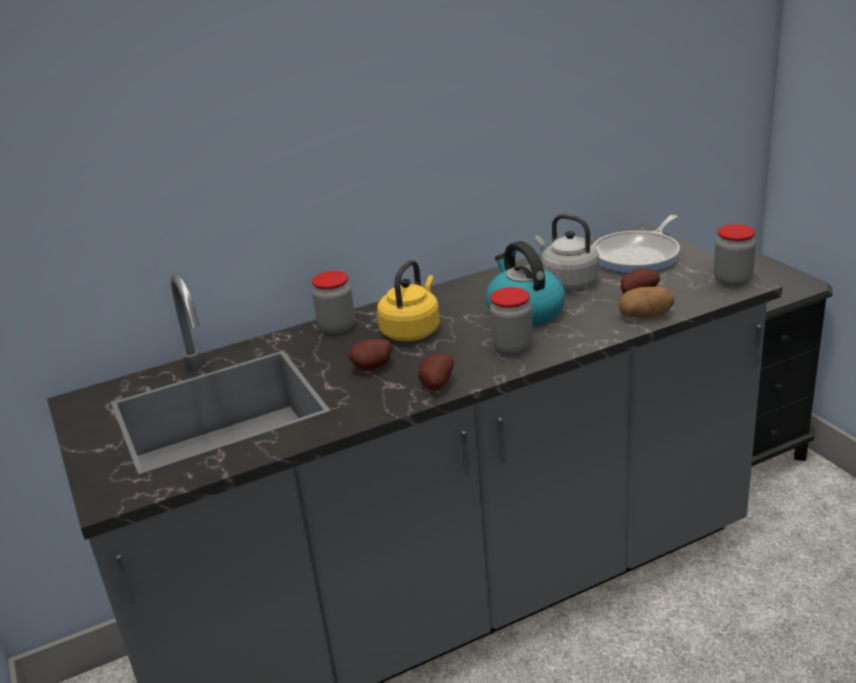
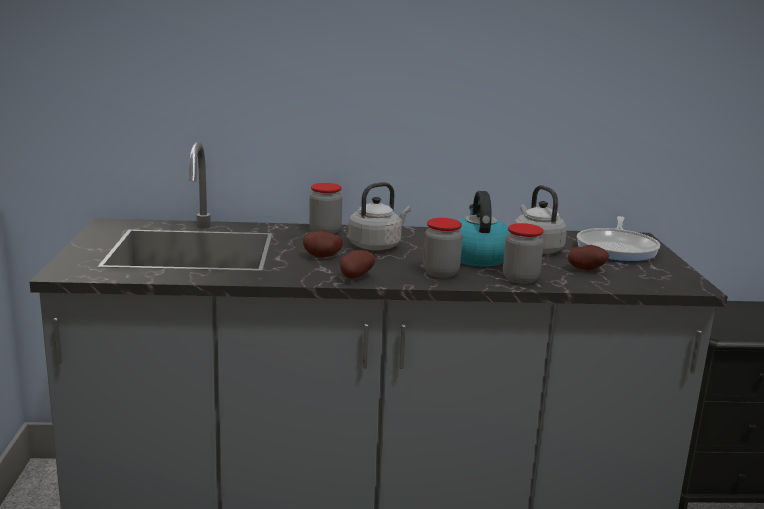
camera: 20 degrees right, 10 degrees down
(412, 331) = (377, 245): yellow kettle -> grey kettle
(639, 256) = (617, 249): frying pan -> frying pan turned 45 degrees counterclockwise
(645, 315) = (576, 282): potato -> none
(732, 280) = (684, 281): jar -> jar (520, 279)

